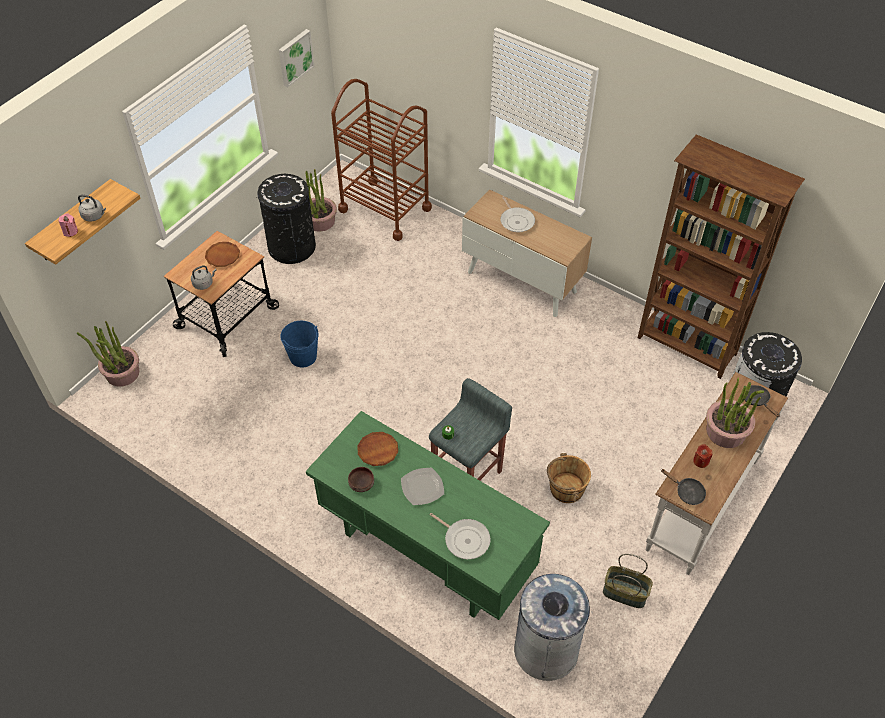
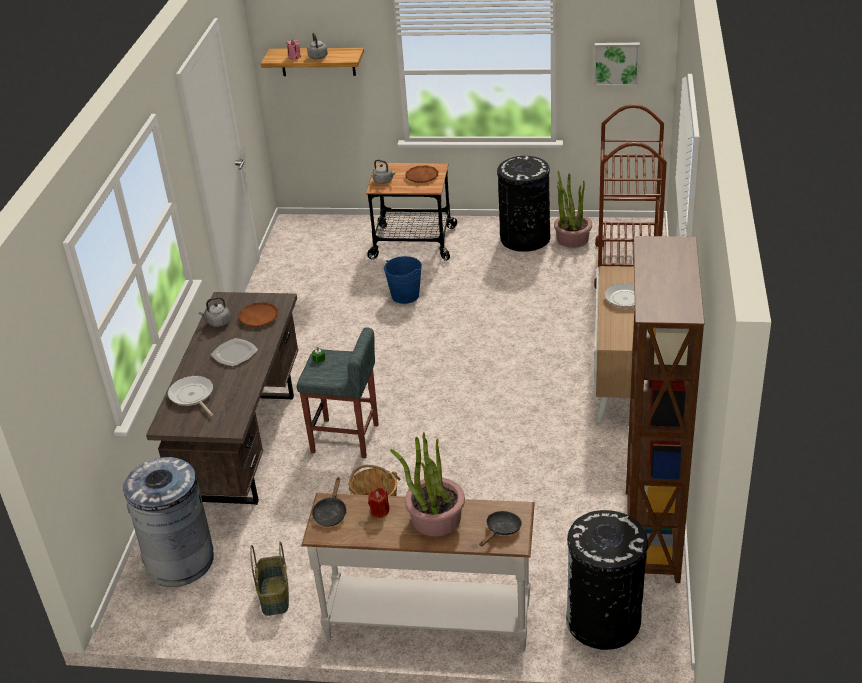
camera: 65 degrees right, 15 degrees down
(122, 373) = (315, 223): potted plant -> none
(361, 484) = (217, 322): brown bowl -> grey kettle
(425, 551) = (244, 445): green desk -> brown desk
(465, 539) = (192, 396): frying pan -> frying pan turned 135 degrees clockwise

